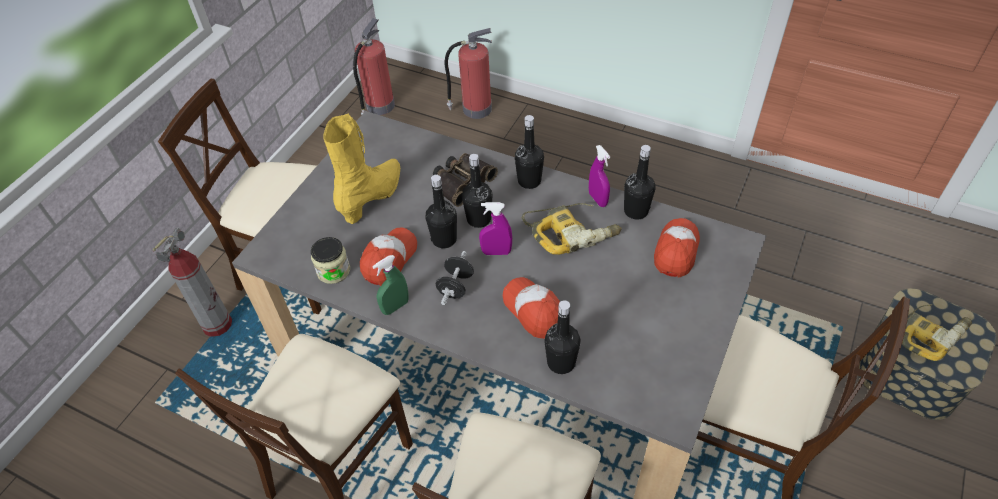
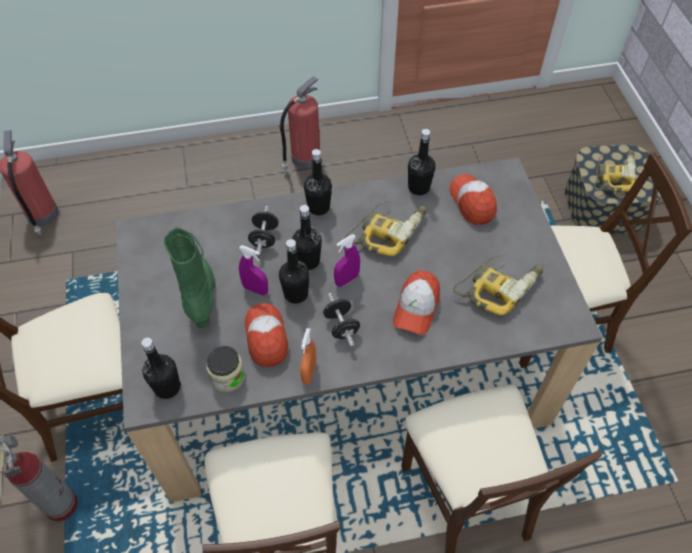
camera: 40 degrees left, 5 degrees up
(373, 197) = (201, 294): yellow boot -> green boot
(395, 307) = (309, 372): green spray bottle -> orange spray bottle
(461, 182) = (264, 238): binoculars -> black dumbbell
(475, 109) = (139, 173): fire extinguisher -> fire extinguisher (304, 158)
(534, 310) = (416, 308): cap -> cap turned 90 degrees counterclockwise
(561, 362) = (470, 334): black bottle -> black bottle (167, 387)
(598, 199) = (383, 193): purple spray bottle -> purple spray bottle (255, 289)
(630, 338) = (498, 286): none -> power drill

